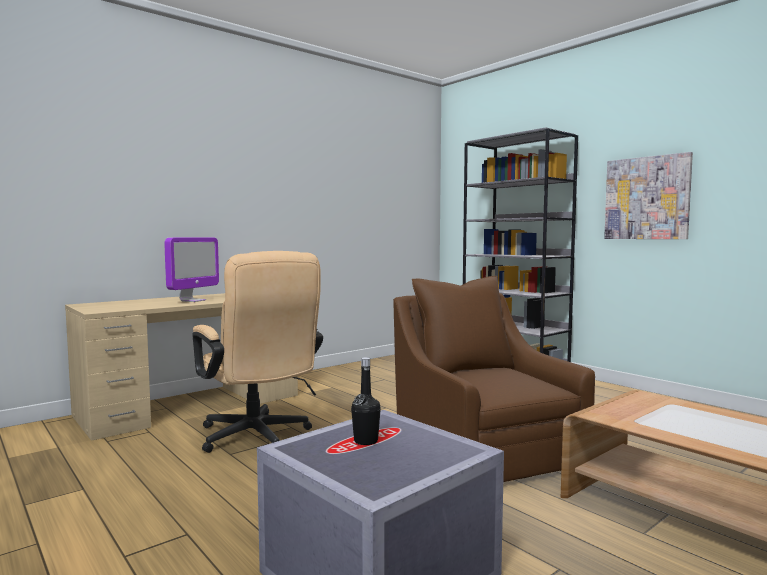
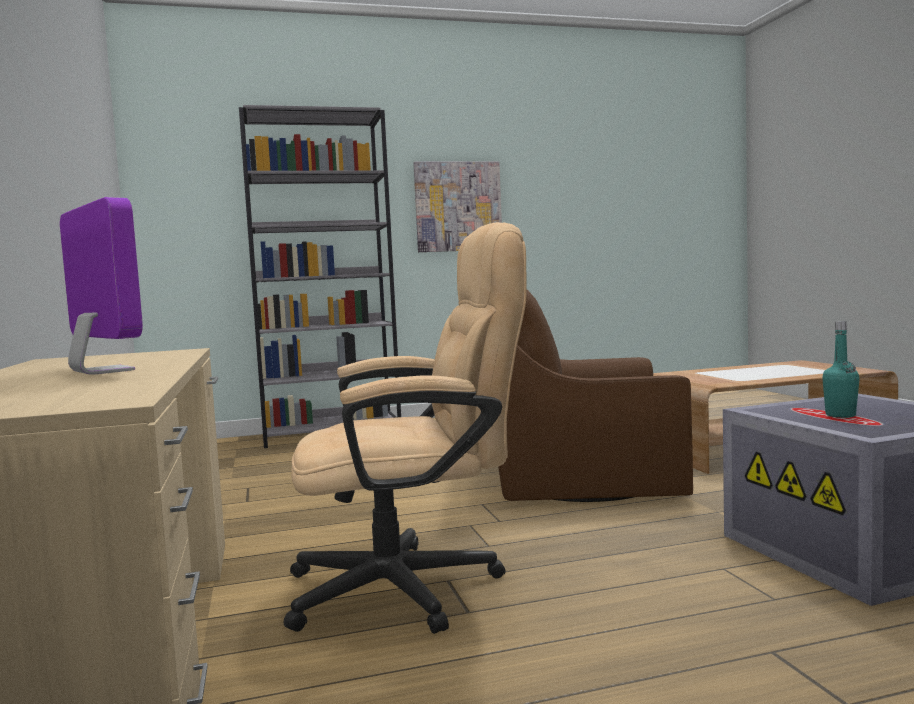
camera: 65 degrees left, 0 degrees up
(366, 441) = (840, 415): black bottle -> turquoise bottle

